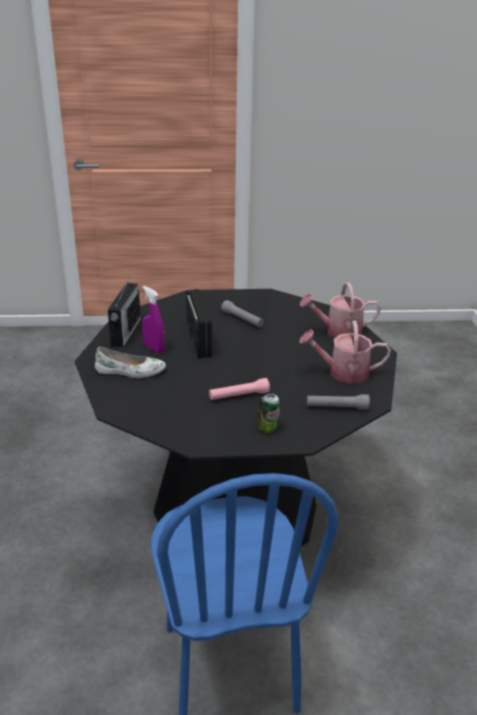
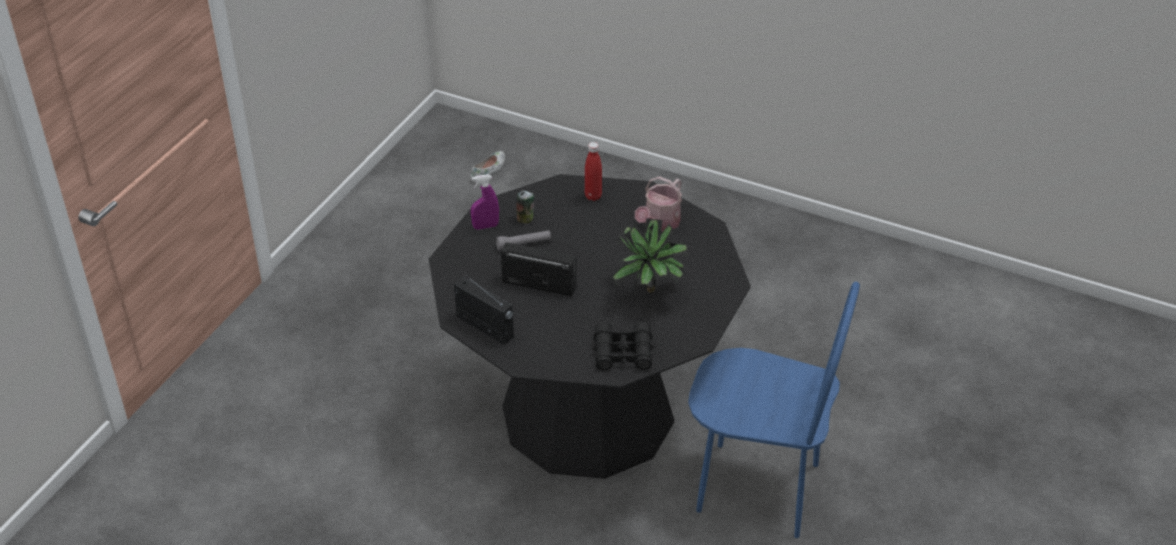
camera: 60 degrees left, 10 degrees up
(130, 371) = (562, 345): white shoe -> white shoe (489, 170)
(143, 405) = (623, 353): none -> black binoculars
(154, 348) = (532, 318): purple spray bottle -> purple spray bottle (485, 226)
(239, 395) = (649, 294): pink flashlight -> potted plant
(268, 428) = (705, 295): can -> can (525, 219)
(337, 407) = (704, 248): grey flashlight -> none
(338, 331) = (593, 196): watering can -> red bottle

